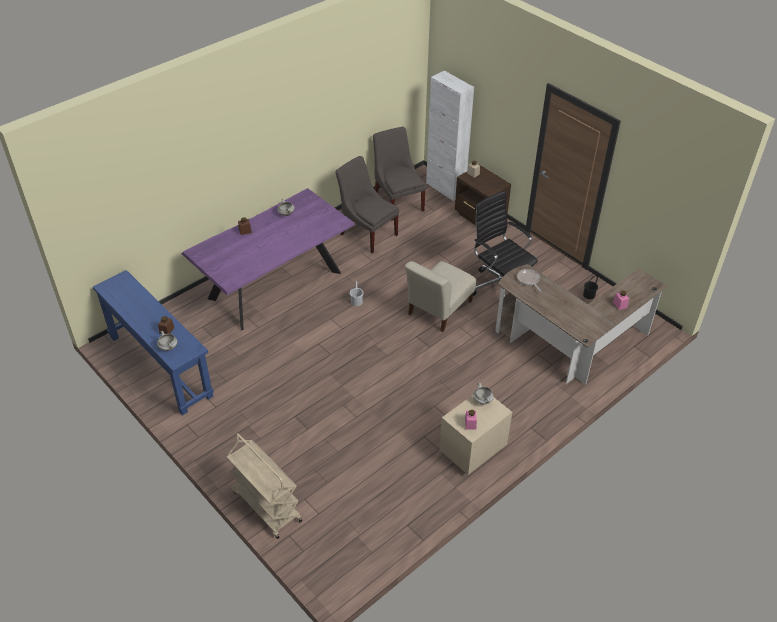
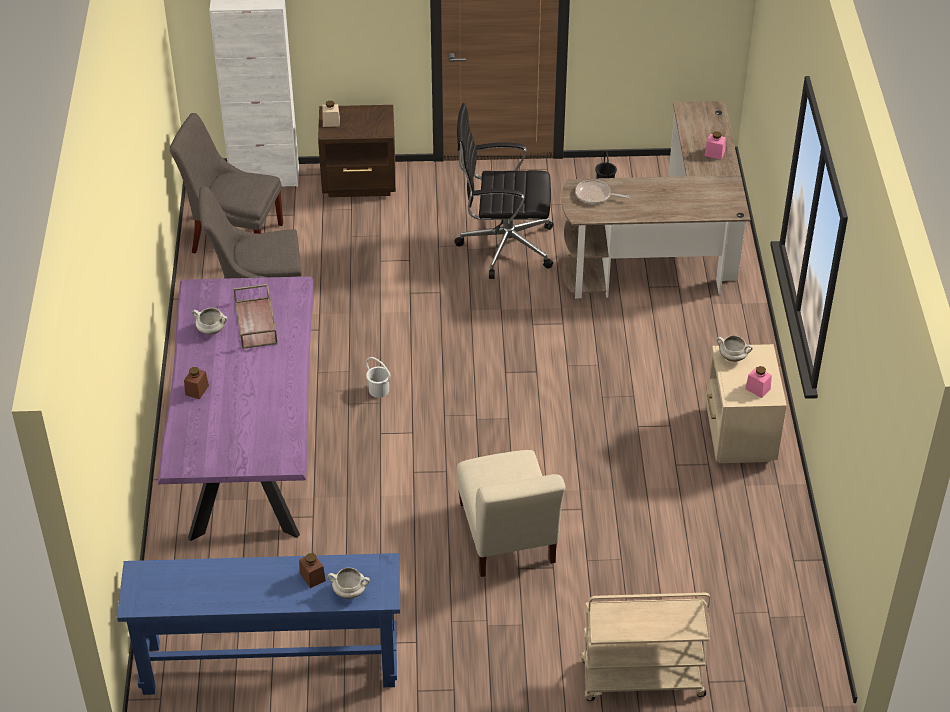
camera: 50 degrees left, 0 degrees up
(305, 224) = (257, 323): none -> brown tray
(438, 309) = (482, 324): beige chair -> beige chair (507, 537)

